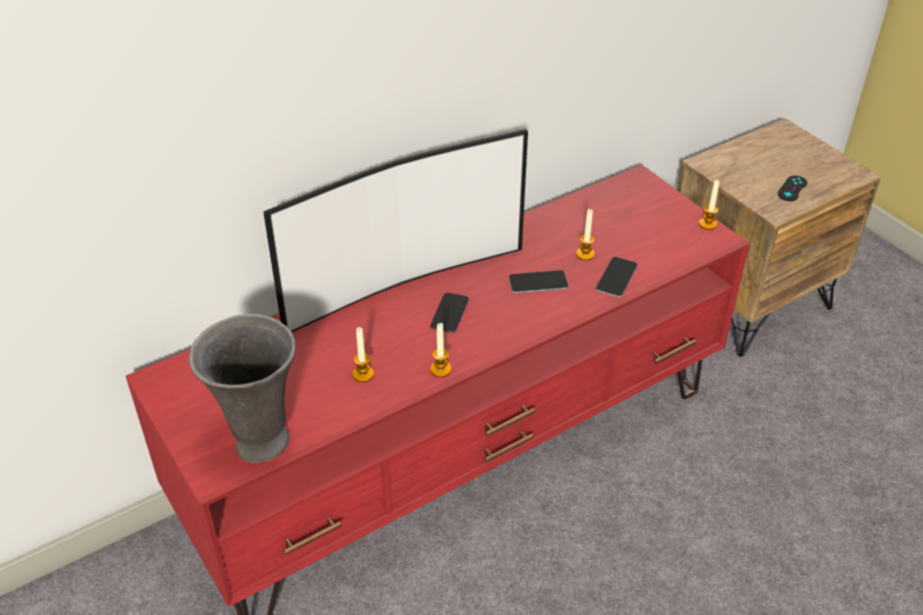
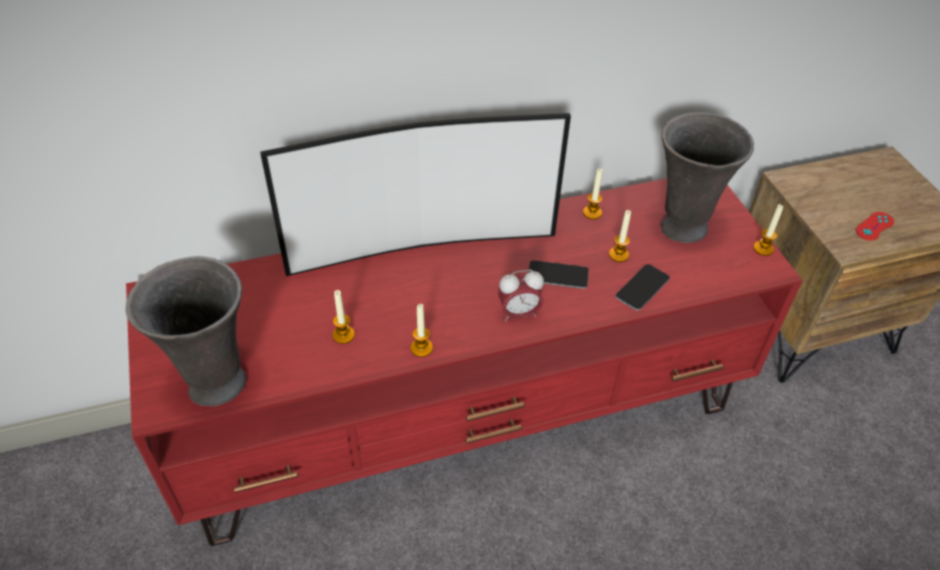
camera: 15 degrees right, 5 degrees up
(449, 313) = (455, 289): phone -> none
(516, 322) = (518, 314): none -> alarm clock
(547, 223) = (592, 213): none -> candle
(631, 221) = (681, 228): none -> grey vase
(792, 188) = (874, 226): black game controller -> red game controller

